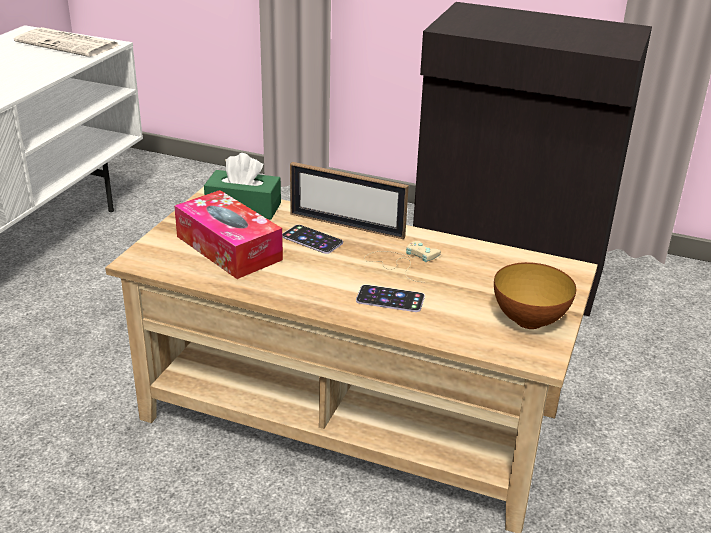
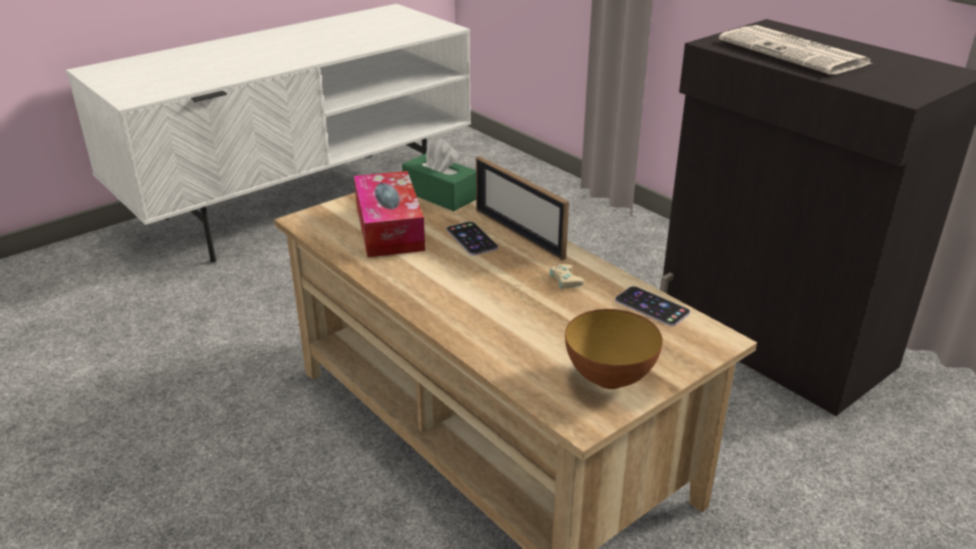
camera: 30 degrees right, 0 degrees up
(69, 44) = (414, 23): newspaper -> newspaper (795, 52)
(390, 299) = (487, 314): phone -> phone (652, 306)

